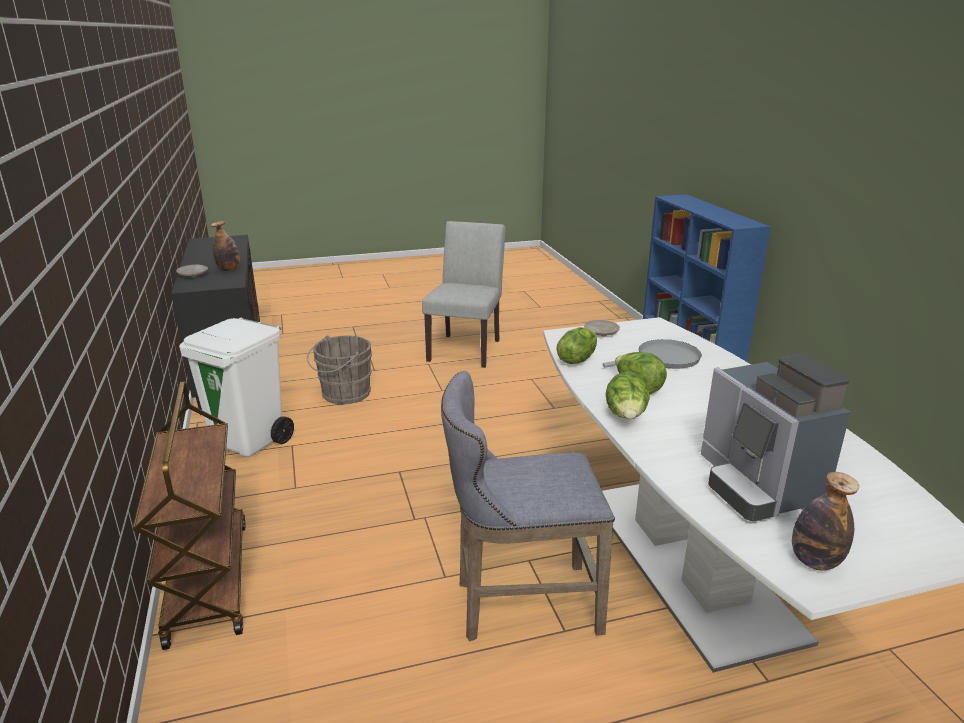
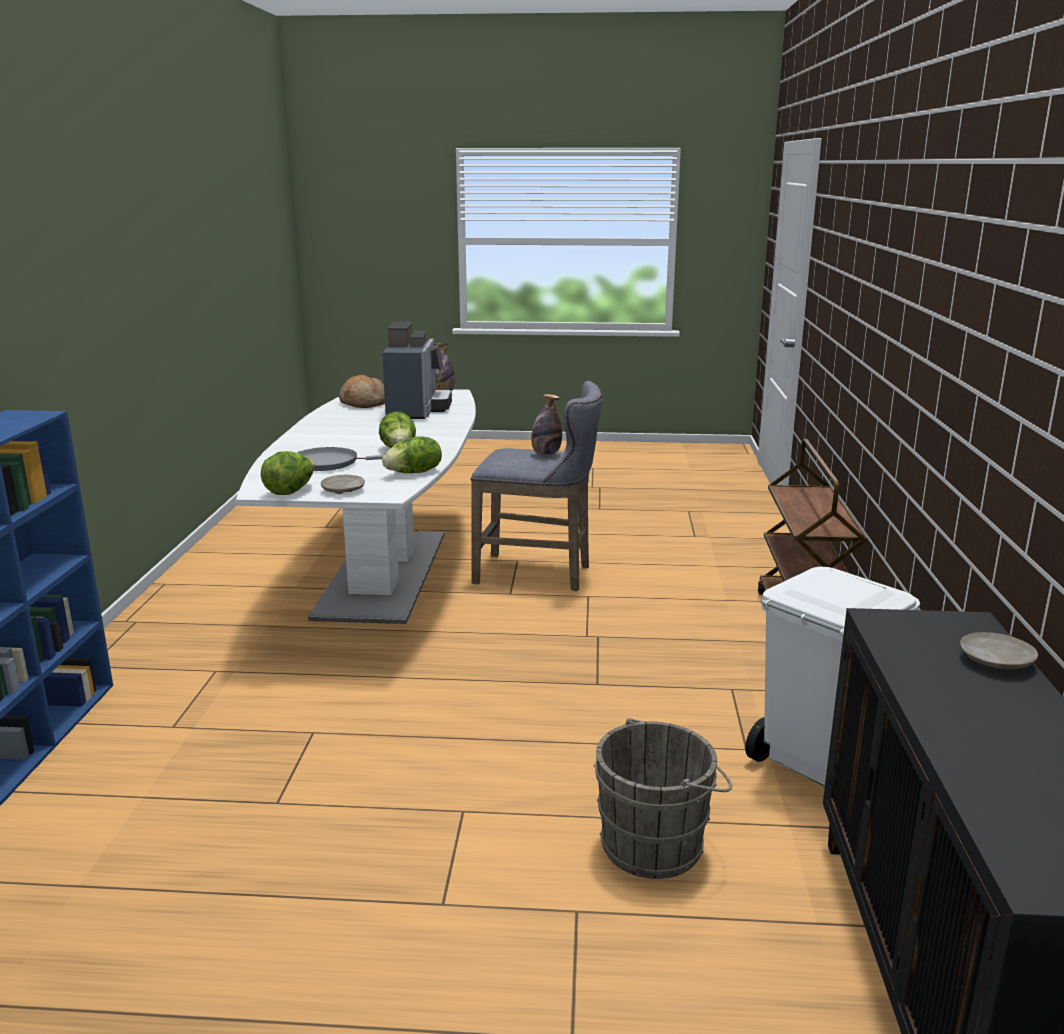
camera: 160 degrees left, 5 degrees down
(229, 269) = (920, 669): bottle -> bottle (546, 454)
(466, 348) = (309, 949): grey chair -> none
(626, 417) = (440, 438): lettuce -> lettuce (290, 491)
(865, 493) = (364, 403): none -> bread

